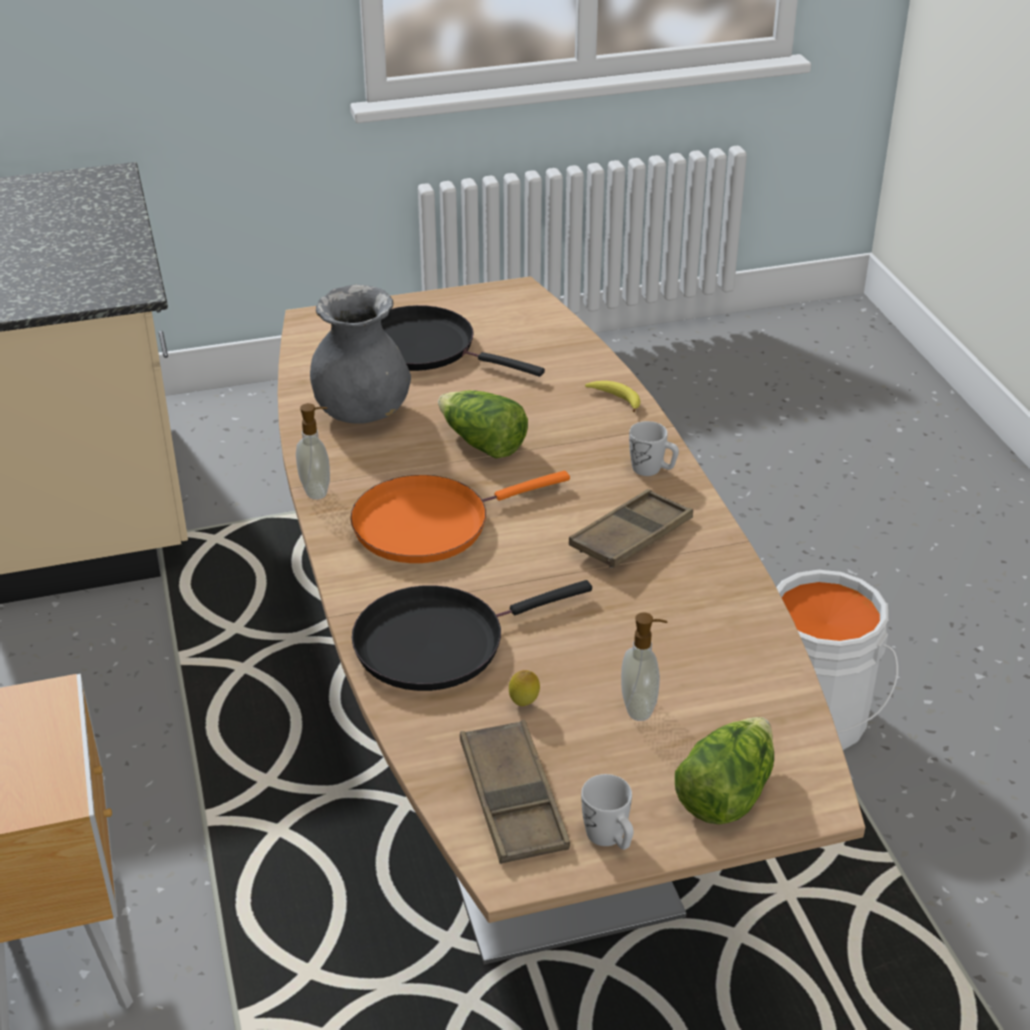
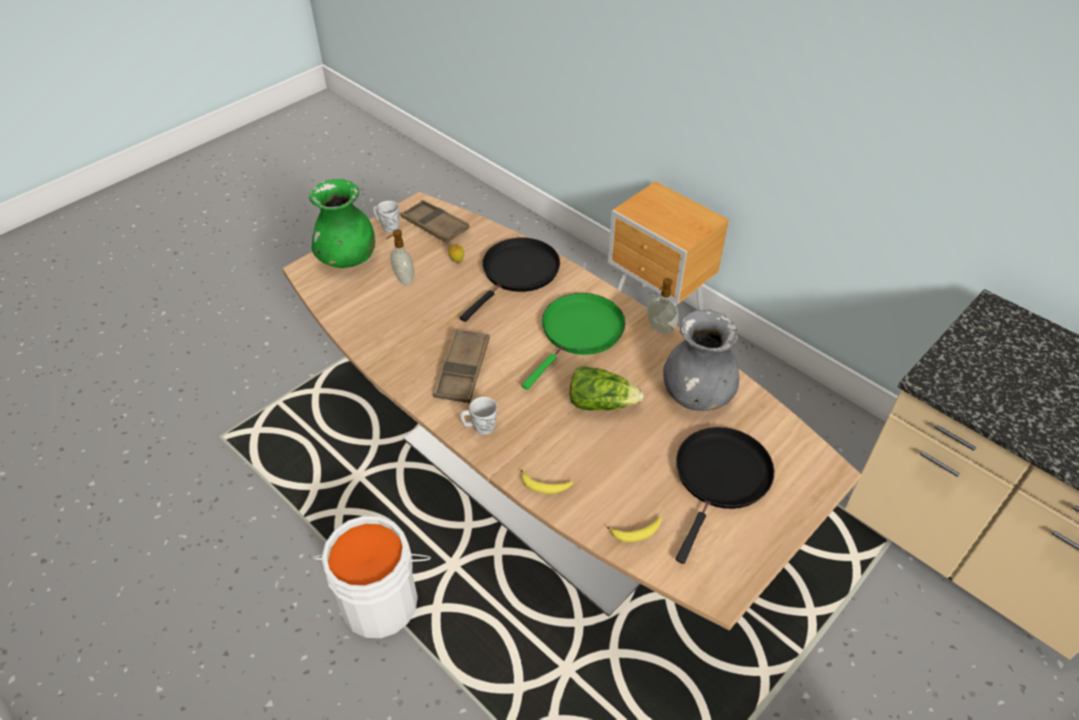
camera: 150 degrees right, 10 degrees up
(425, 348) = (720, 478): black frying pan -> black frying pan turned 60 degrees counterclockwise
(429, 524) = (579, 332): orange frying pan -> green frying pan
(553, 342) = (637, 532): none -> banana
(725, 792) = (348, 259): lettuce -> green vase

